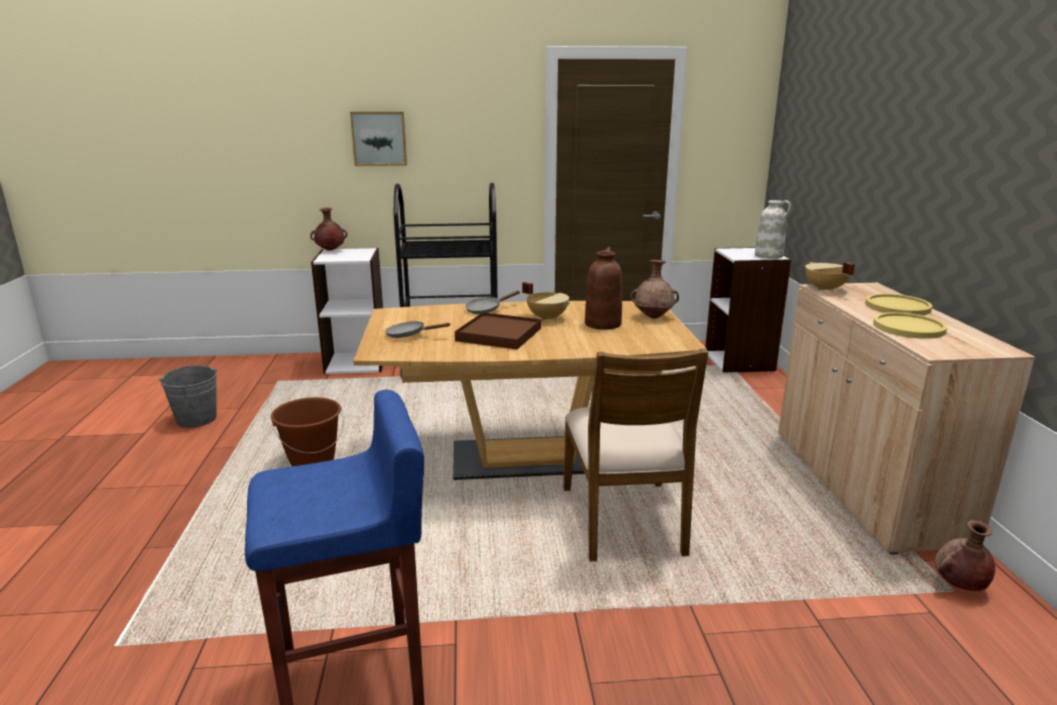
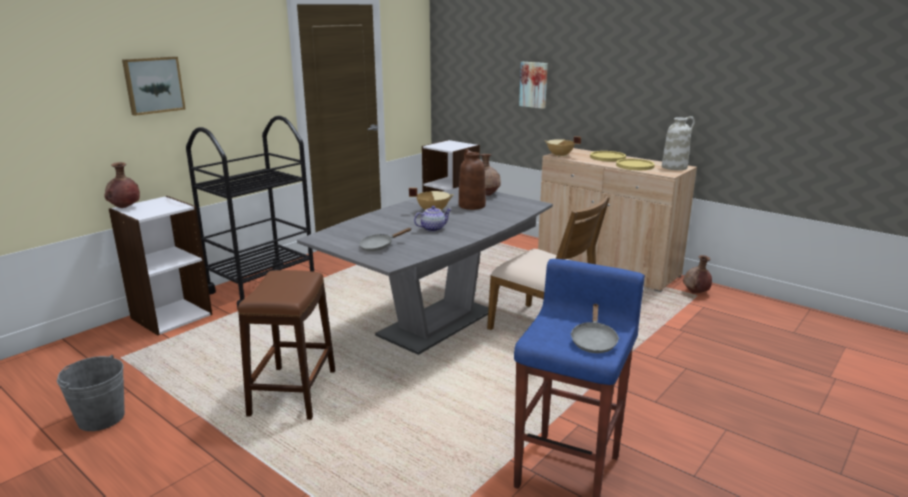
camera: 45 degrees left, 0 degrees up
(312, 461) = (292, 392): brown bucket -> brown stool
(486, 310) = (381, 217): grey frying pan -> grey frying pan (593, 341)
(499, 334) = (433, 228): brown tray -> teapot
(526, 458) = (436, 323): brown dining table -> grey dining table
(769, 256) = (463, 145): white vase -> white vase (674, 167)
(857, 178) = (534, 84): none -> picture

